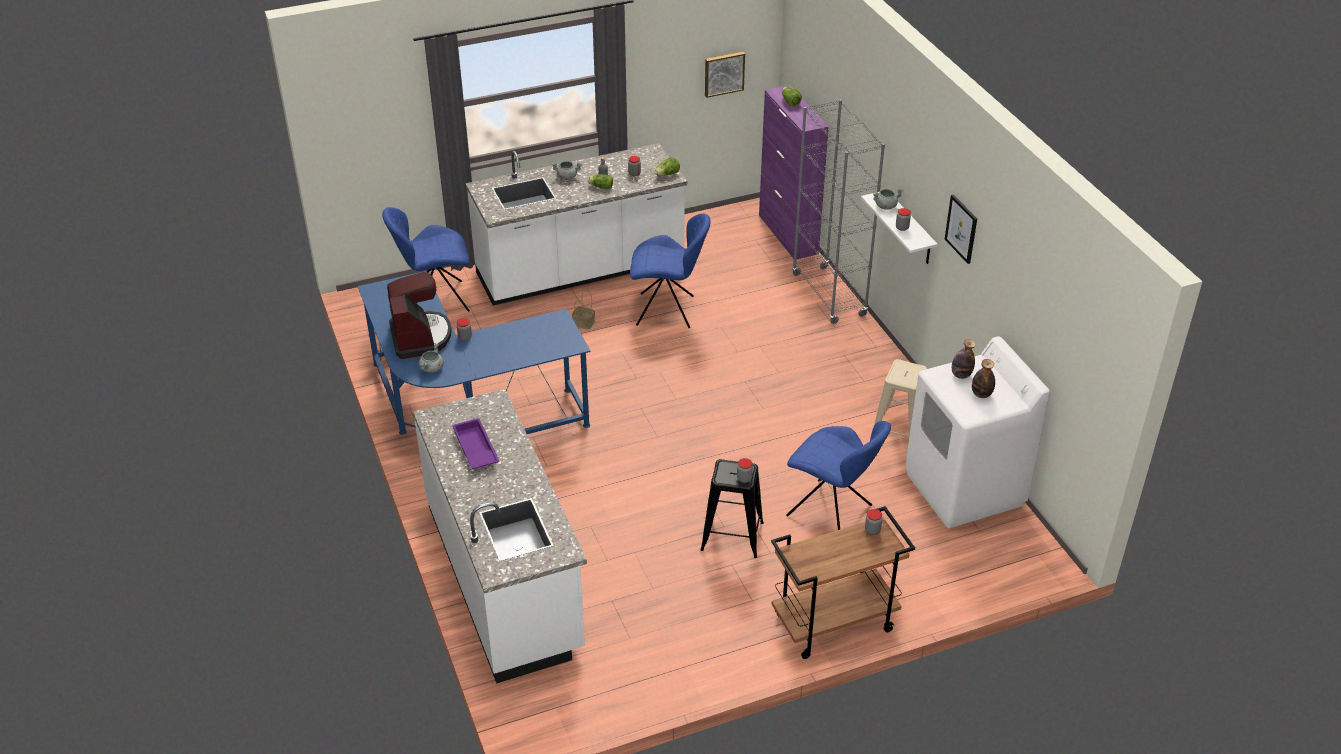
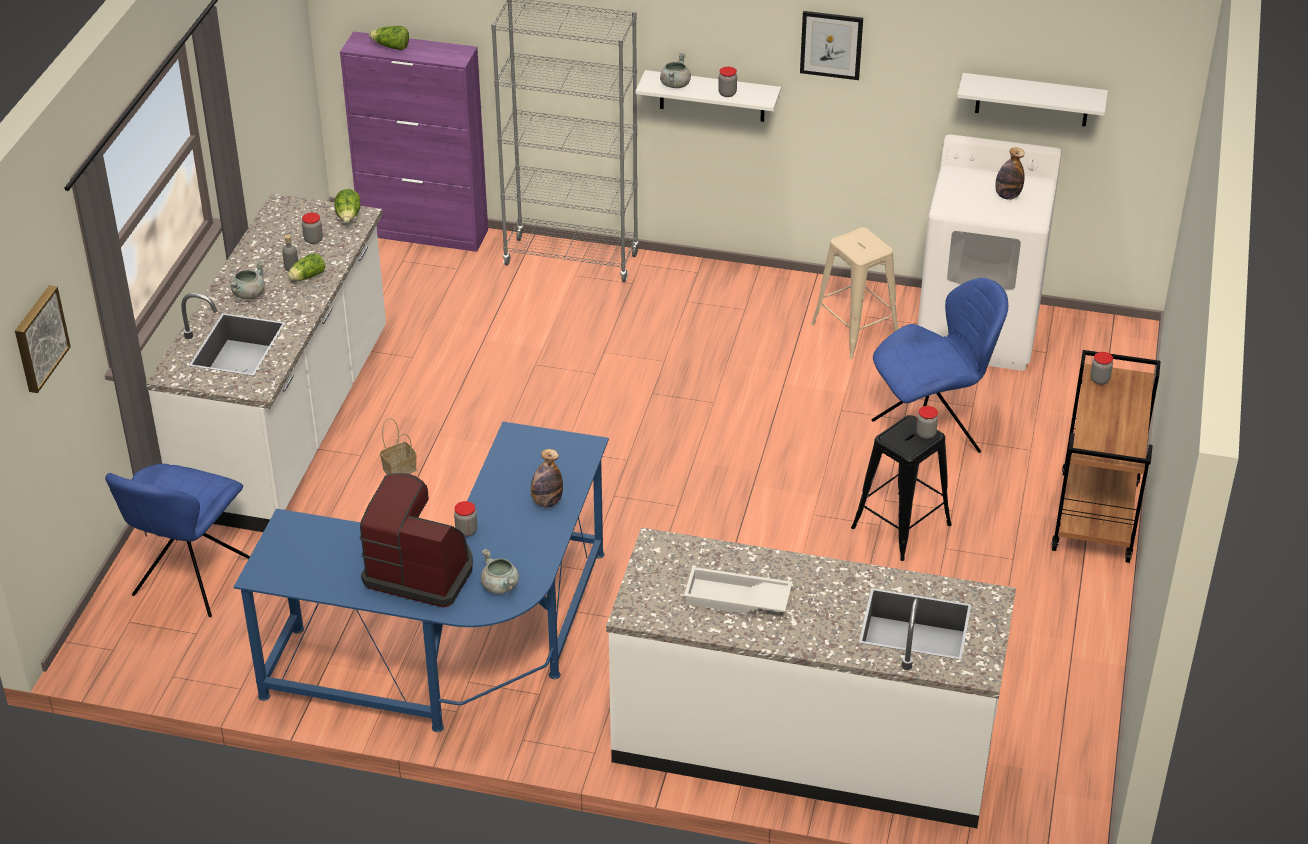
camera: 55 degrees left, 0 degrees up
(475, 449) = (736, 599): purple tray -> white tray
(668, 311) = (457, 390): blue chair -> none
(723, 73) = (278, 58): picture -> picture (39, 338)
(961, 375) = (965, 193): bottle -> bottle (547, 502)
(1044, 342) = (1032, 100): none -> white shelf

